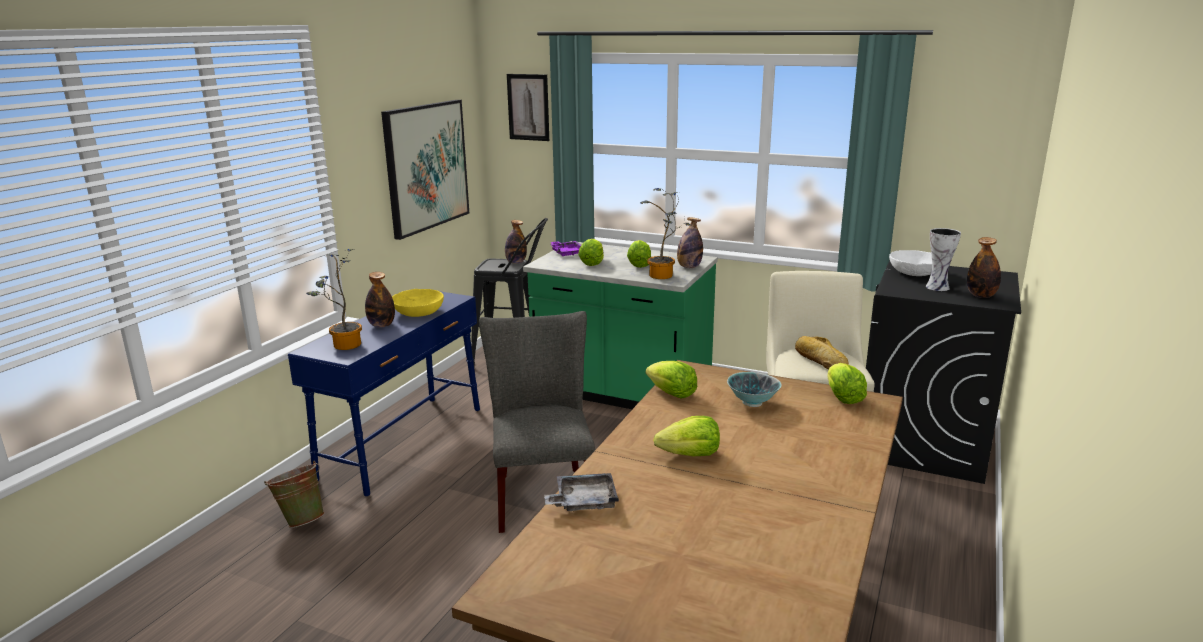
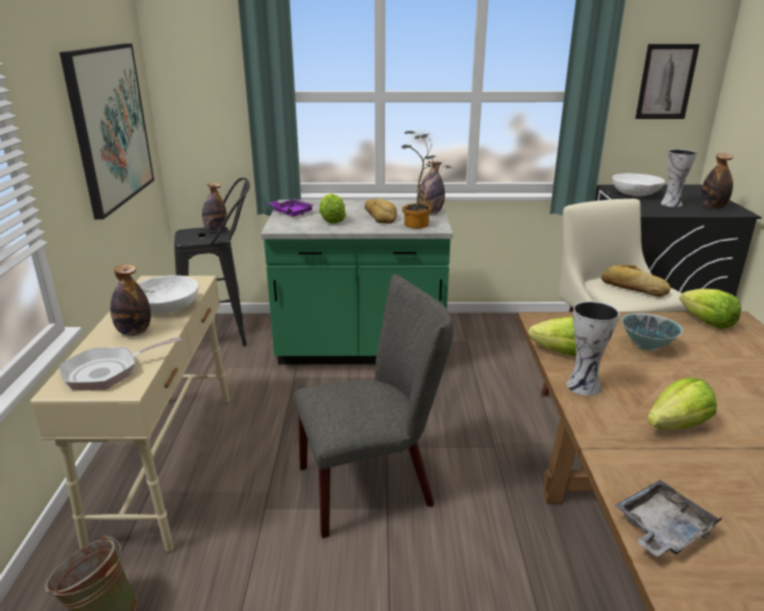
camera: 25 degrees left, 5 degrees up
(343, 346) = (107, 372): potted plant -> frying pan
(404, 443) = (168, 464): blue console table -> beige console table
(418, 313) = (167, 307): yellow bowl -> white bowl
(528, 107) = (207, 53): picture -> picture (666, 82)
(542, 494) = (374, 484): grey chair -> grey chair turned 105 degrees clockwise
(639, 264) = (380, 216): lettuce -> bread
(655, 418) = (585, 386): none -> vase

